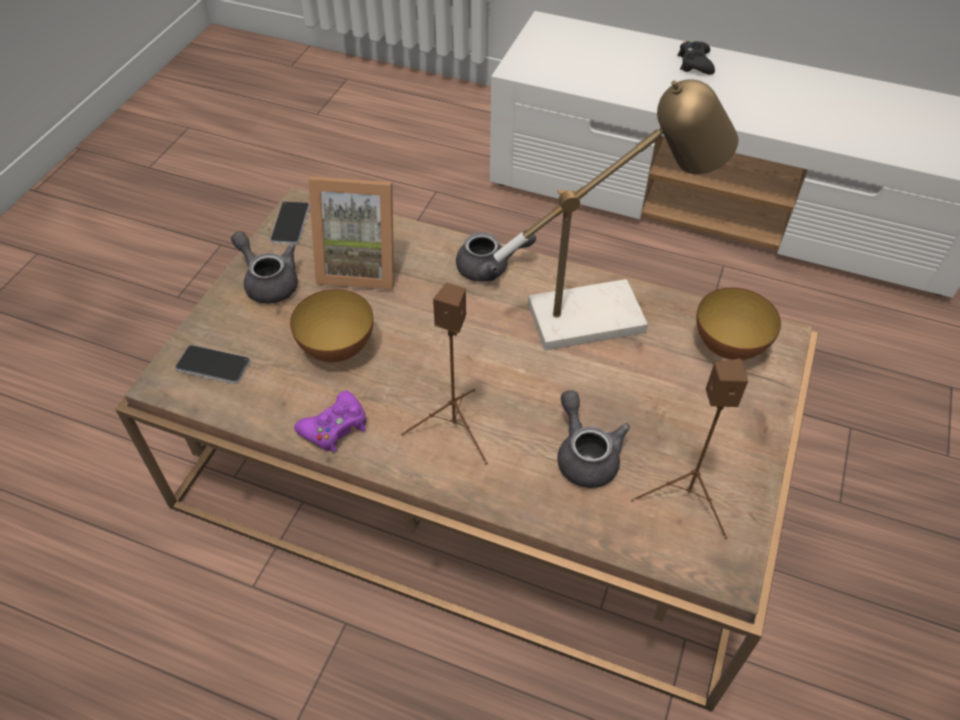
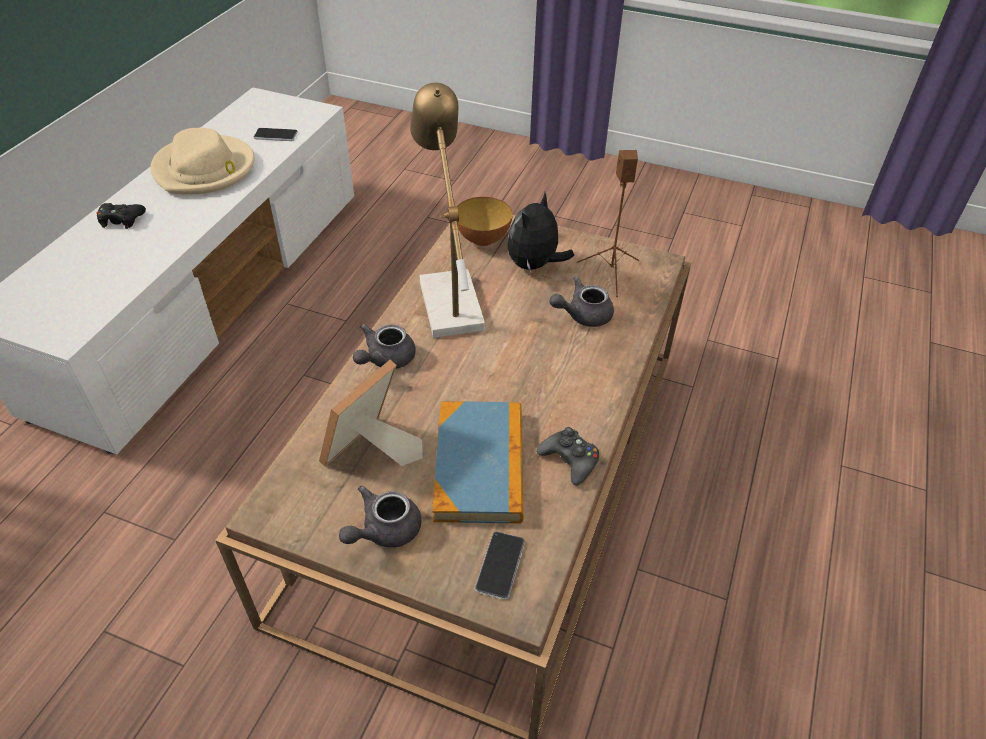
camera: 90 degrees left, 5 degrees down
(290, 224) = (293, 519): phone -> phone (276, 135)
(335, 427) = (570, 460): purple game controller -> black game controller
(337, 348) = (480, 464): bowl -> book
(360, 266) = (370, 453): picture frame -> picture frame turned 150 degrees counterclockwise
(455, 429) = (565, 383): brown speaker -> none
(491, 267) = (385, 359): grey teapot -> grey teapot turned 135 degrees counterclockwise
(684, 404) = (535, 265): none -> plush toy
(807, 100) = (205, 169): none -> beige hat

